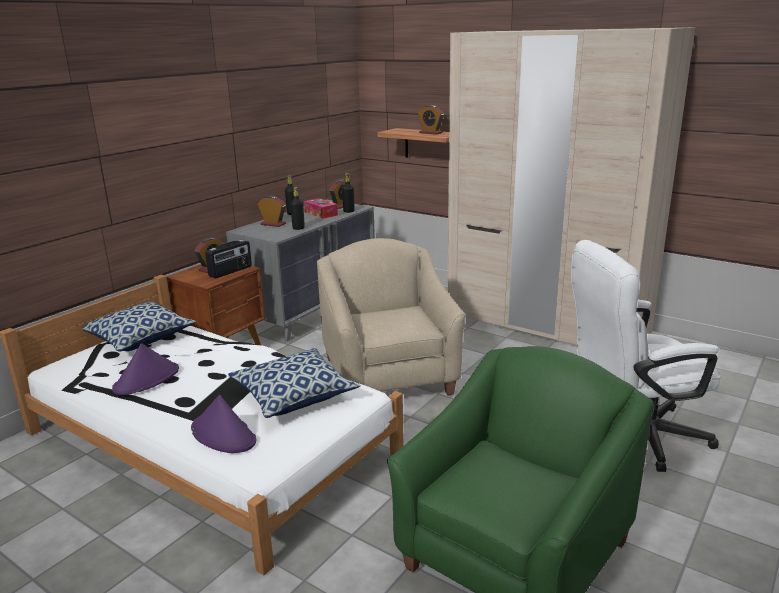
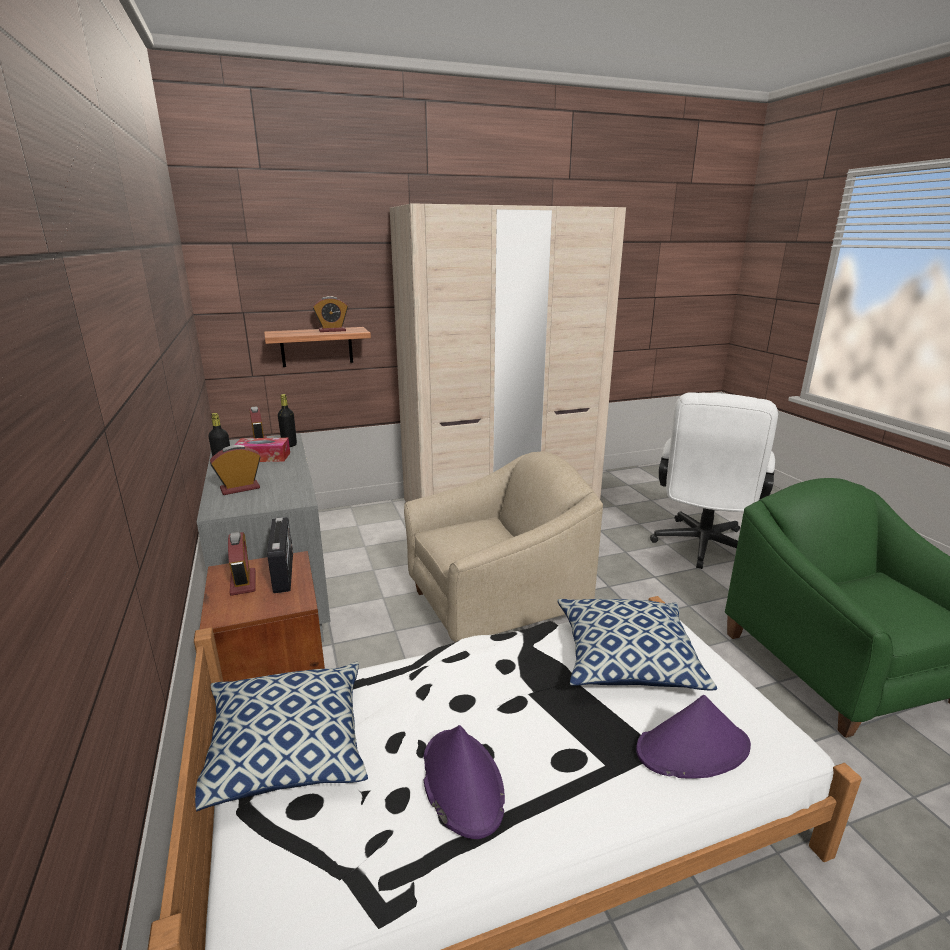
camera: 55 degrees left, 0 degrees up
(298, 228) = (291, 481): black bottle -> none
(389, 376) = (496, 607): beige armchair -> beige armchair turned 135 degrees clockwise

